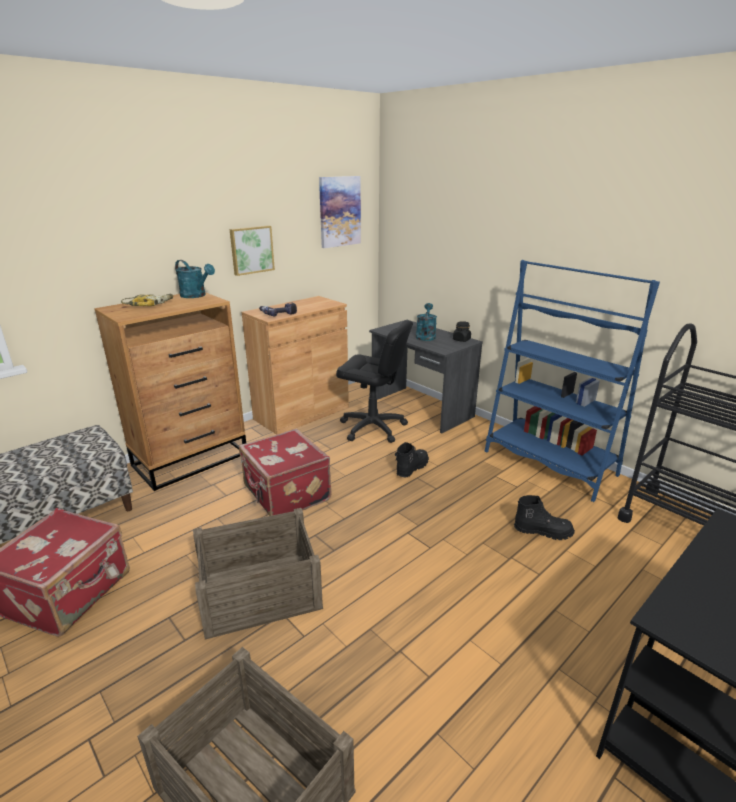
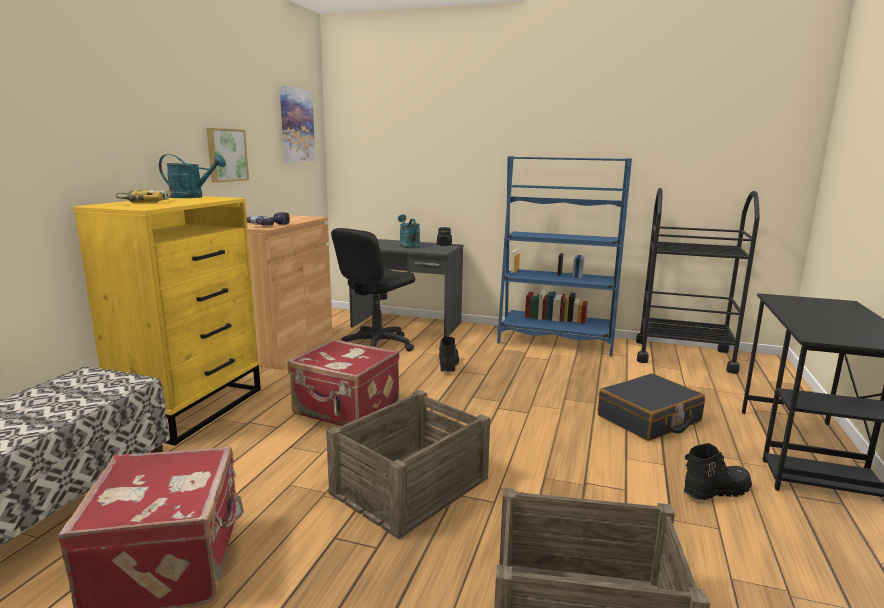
camera: 30 degrees left, 10 degrees down
(191, 459) = (192, 409): brown dresser -> yellow dresser
(372, 428) = (376, 346): black office chair -> black office chair turned 135 degrees clockwise
(542, 531) = (598, 381): black boot -> black boot (715, 491)
(547, 600) = (649, 419): none -> black suitcase

